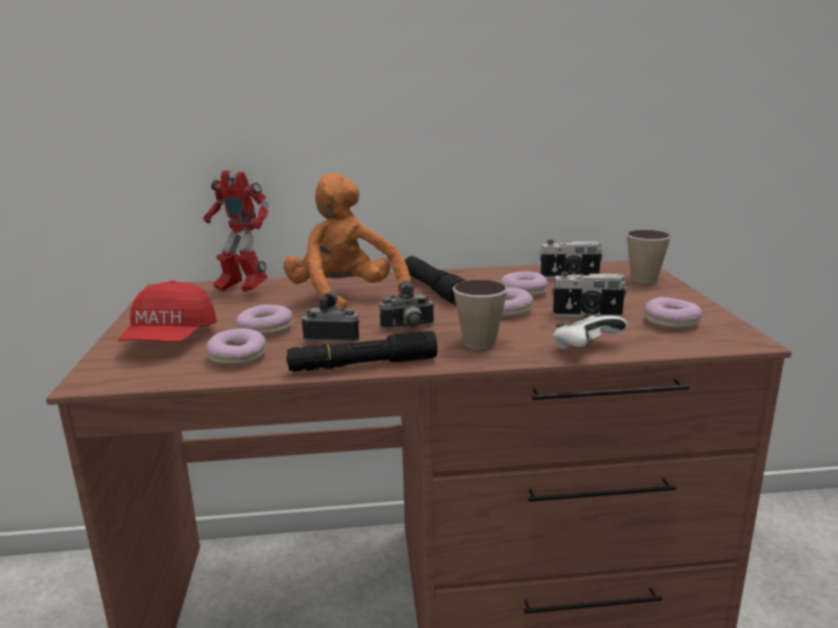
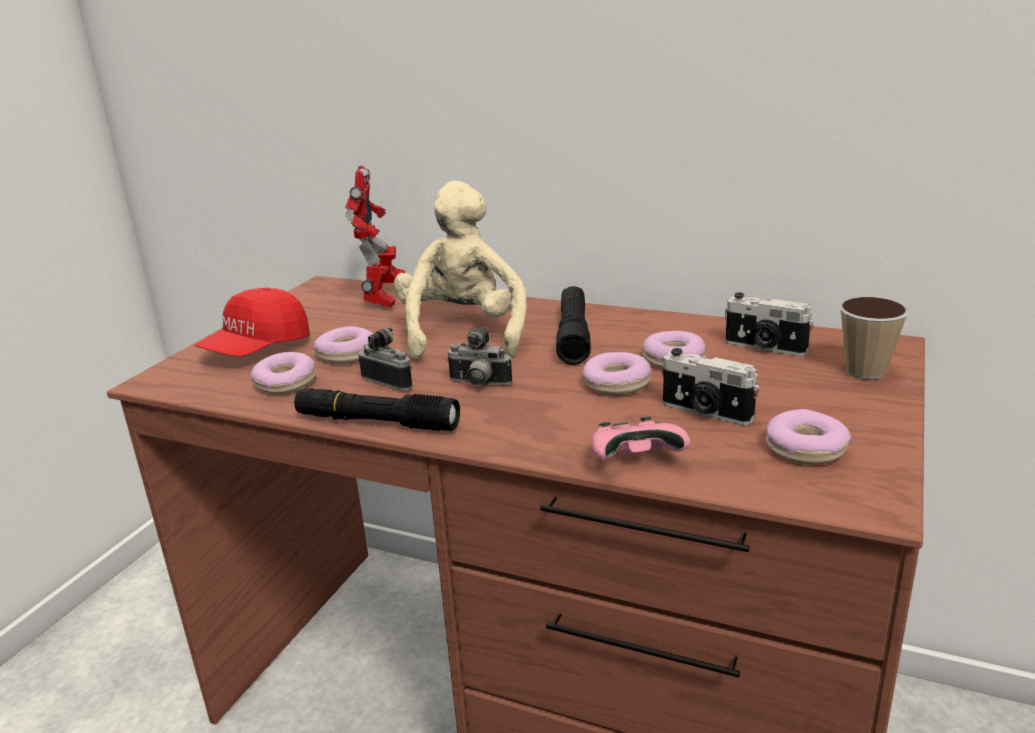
camera: 30 degrees right, 5 degrees up
(241, 290) = (383, 299): toy robot -> toy robot turned 150 degrees counterclockwise
(346, 301) = (463, 333): orange plush toy -> beige plush toy
(479, 343) = (525, 423): cup -> none
(585, 348) = (636, 461): white game controller -> pink game controller

